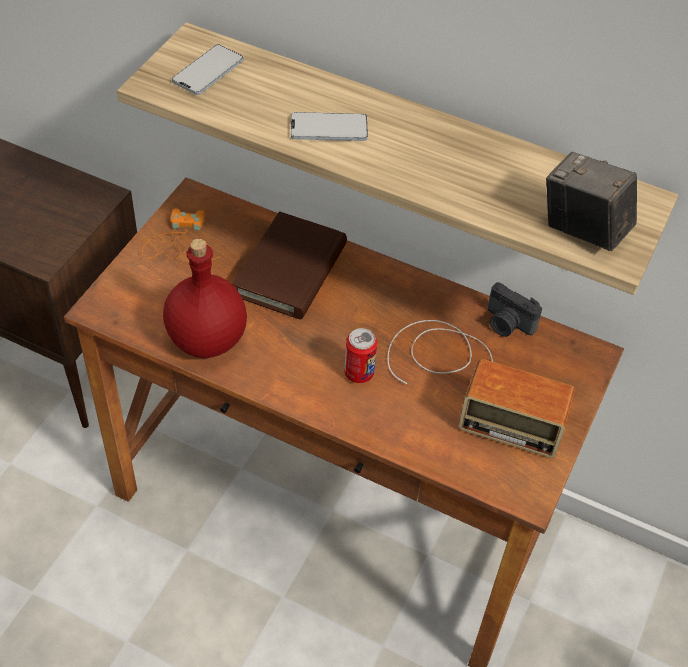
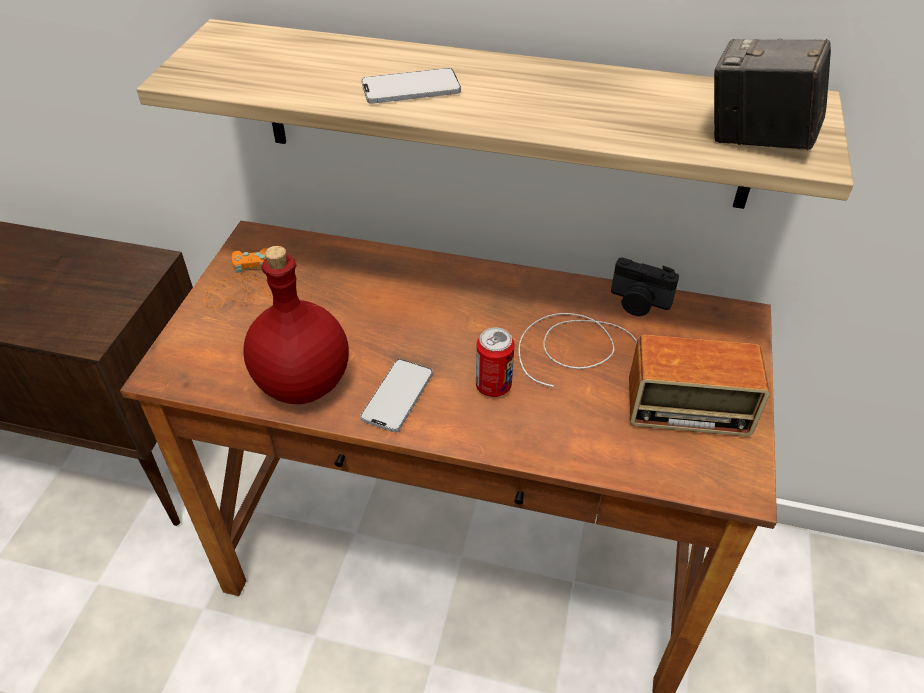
camera: 10 degrees left, 5 degrees down
(208, 71) = (247, 56): phone -> phone (397, 396)
(290, 270) = (382, 291): brown book -> none

